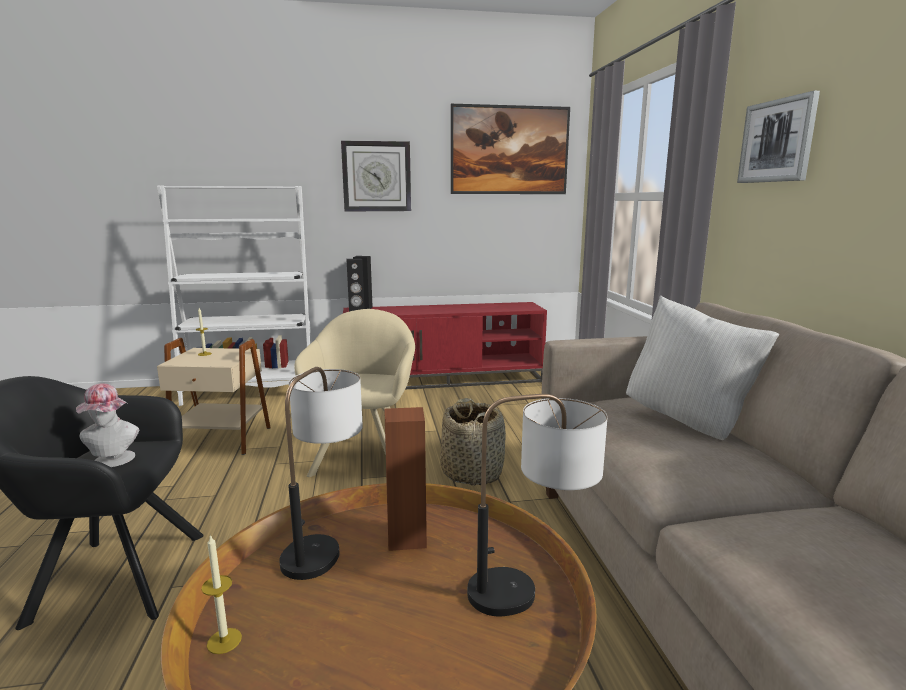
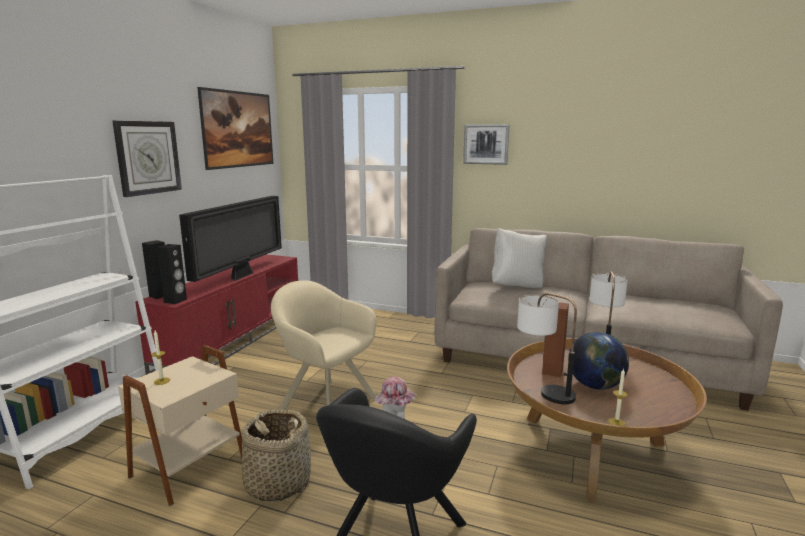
camera: 60 degrees left, 0 degrees up
(378, 596) = (595, 385): none -> globe
(451, 311) = (242, 276): none -> television
(472, 472) = (396, 373): basket -> basket (277, 483)

